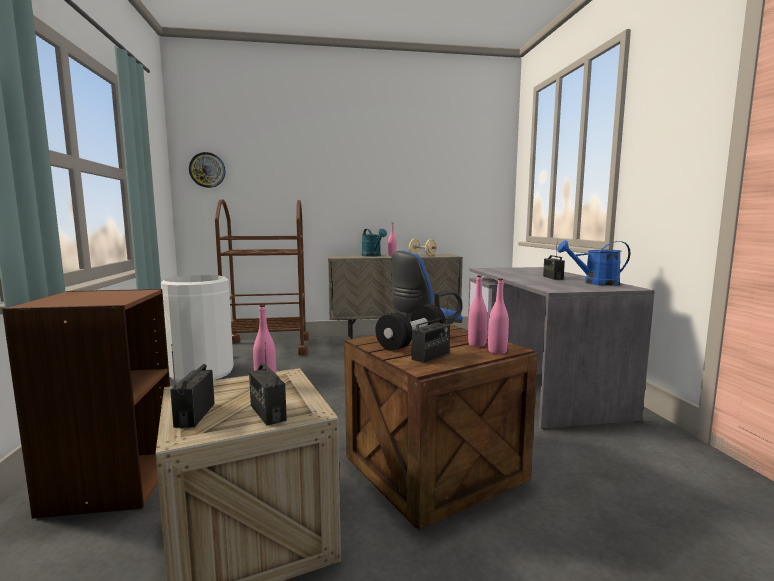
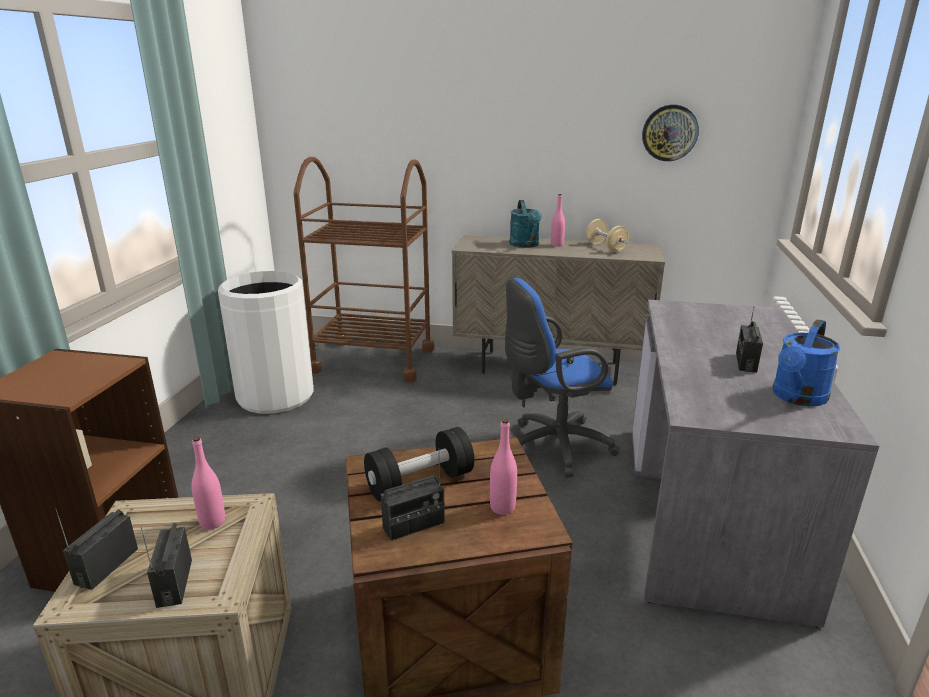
camera: 20 degrees right, 15 degrees up
(207, 170) = (300, 104): wall clock -> wall clock (669, 133)
(497, 351) = (513, 534): pink bottle -> none
(595, 283) = (797, 398): blue watering can -> blue watering can turned 75 degrees counterclockwise

